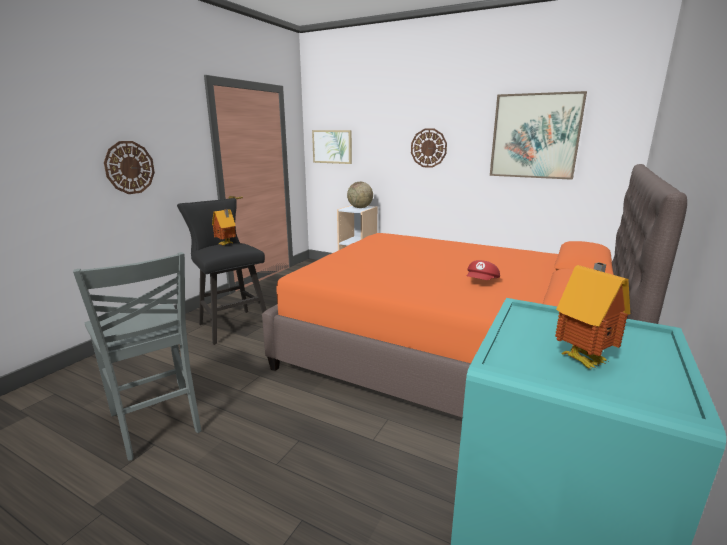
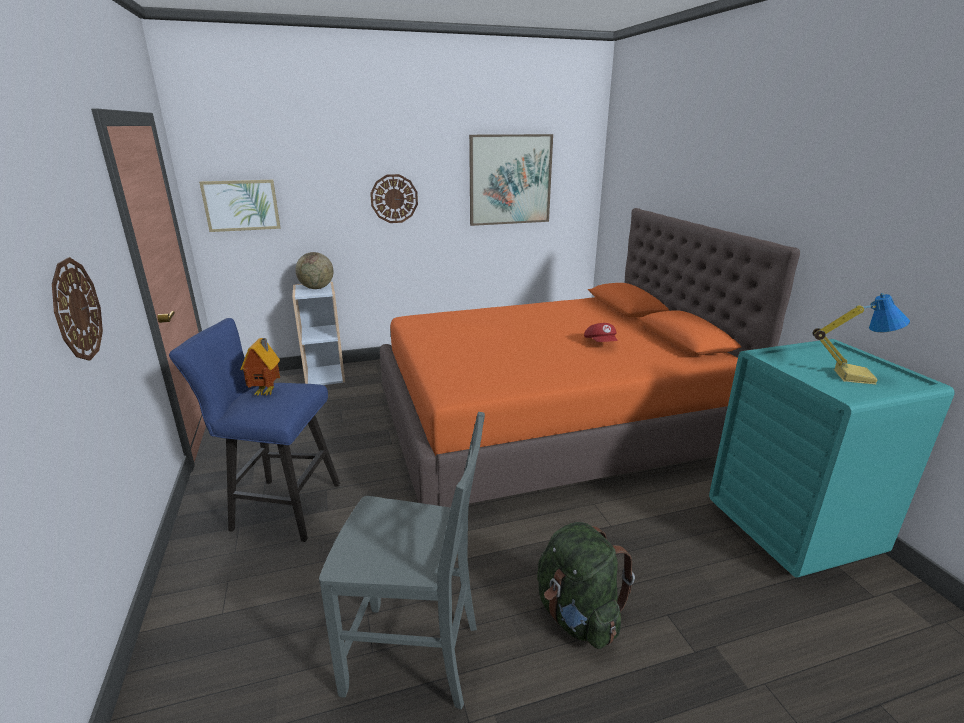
camera: 45 degrees left, 5 degrees up
(231, 324) = (279, 507): black stool -> blue stool
(252, 470) = (577, 615): none -> green backpack
(584, 359) = (853, 376): toy house -> table lamp

